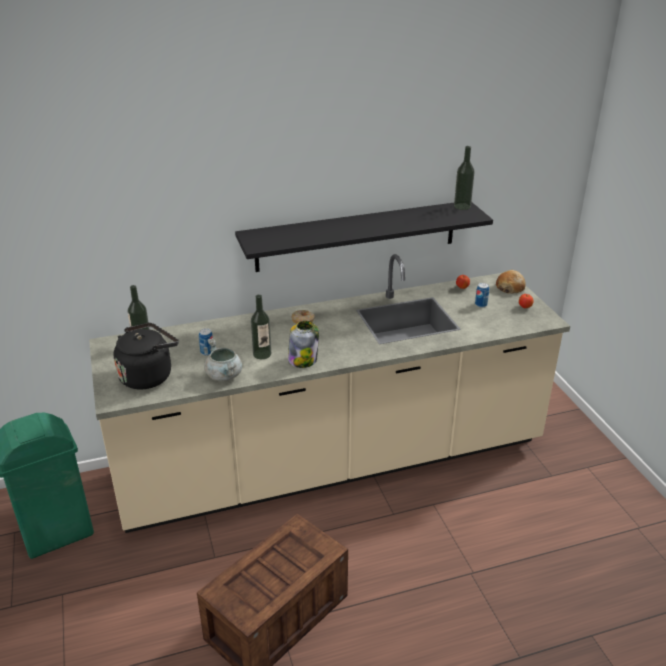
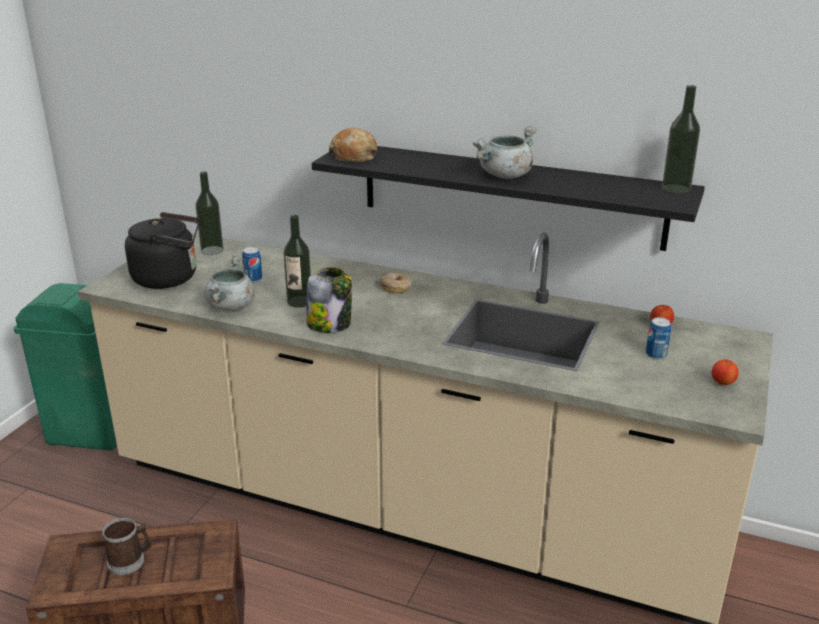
camera: 40 degrees right, 5 degrees down
(269, 573) = (130, 561): none -> mug
(371, 226) = (505, 176): none -> grey cooking pot
(510, 287) = (739, 351): bread -> bread (354, 156)

